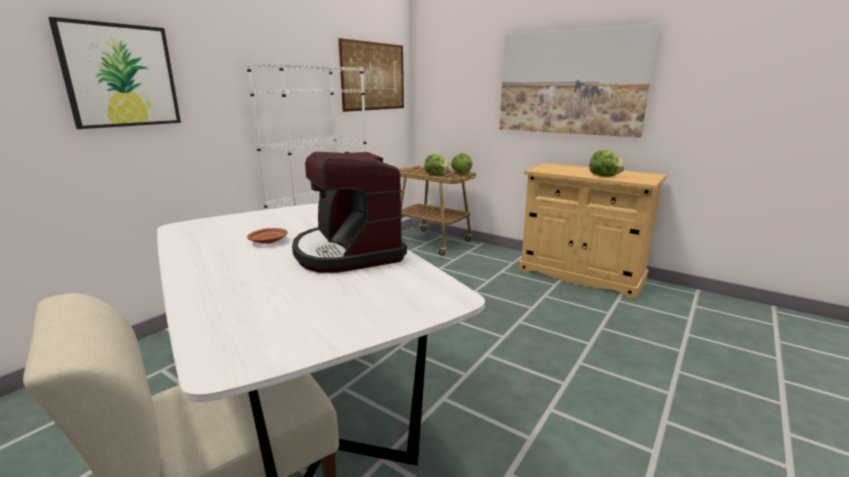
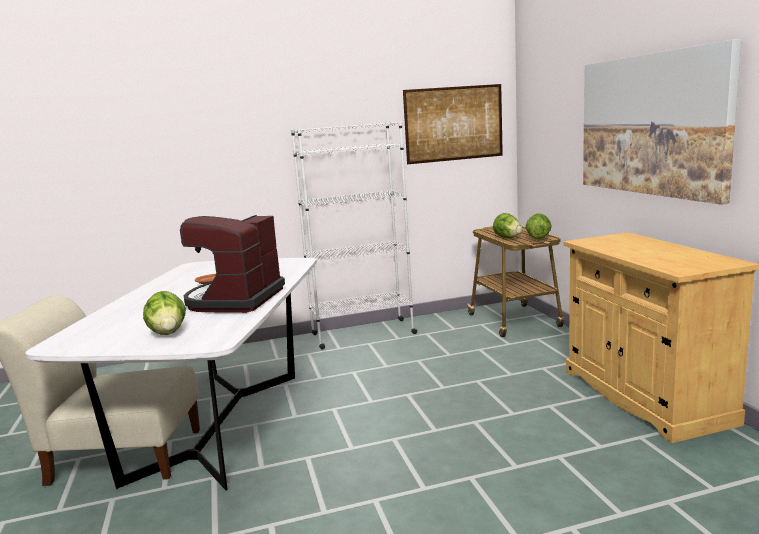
camera: 40 degrees right, 5 degrees down
(120, 76) = (188, 149): picture -> none
(604, 176) = (643, 257): lettuce -> lettuce (168, 332)

